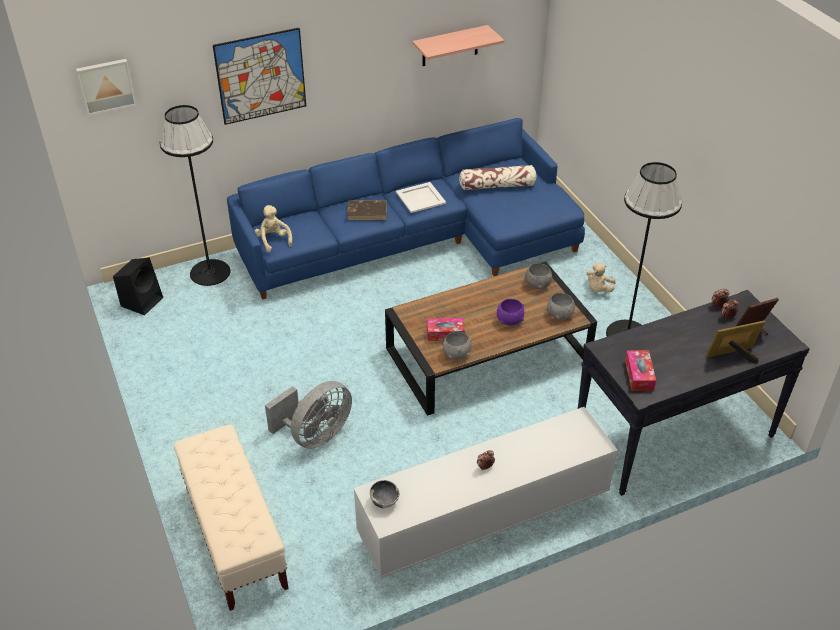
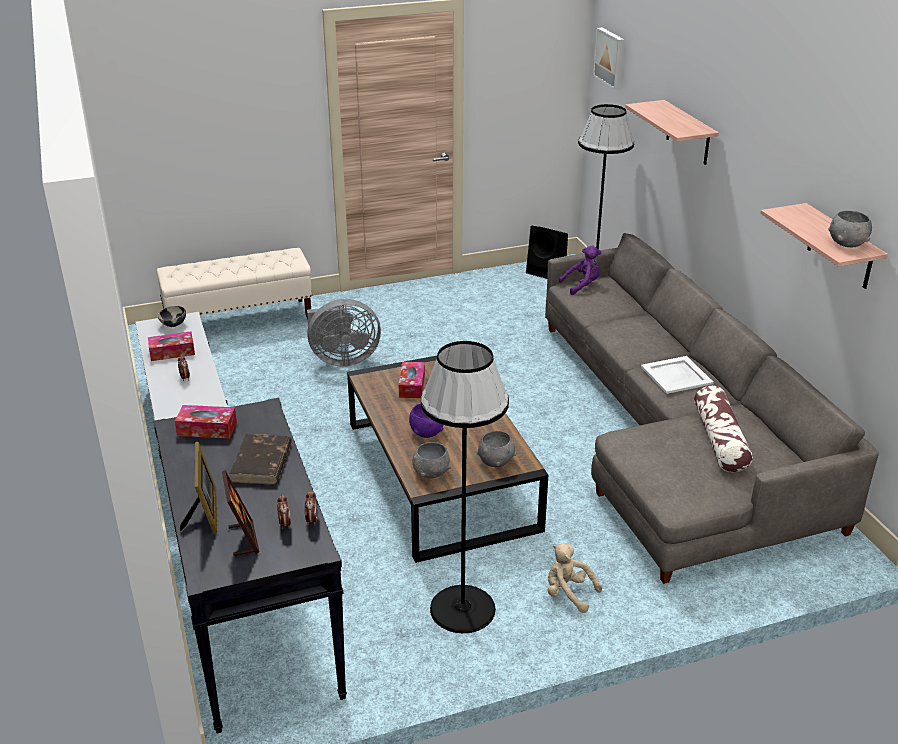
camera: 95 degrees right, 10 degrees down
(261, 76) = (688, 133): picture -> shelf
(273, 240) = (582, 285): beige plush toy -> purple plush toy
(315, 435) = (342, 359): grey fan -> grey fan turned 60 degrees counterclockwise
(367, 212) = (639, 338): brown book -> brown book (261, 463)
(419, 238) = (674, 435): blue sofa -> grey sofa
(440, 488) = (172, 352): none -> tissue box
(457, 354) = (375, 391): grey bowl -> grey bowl (846, 244)

